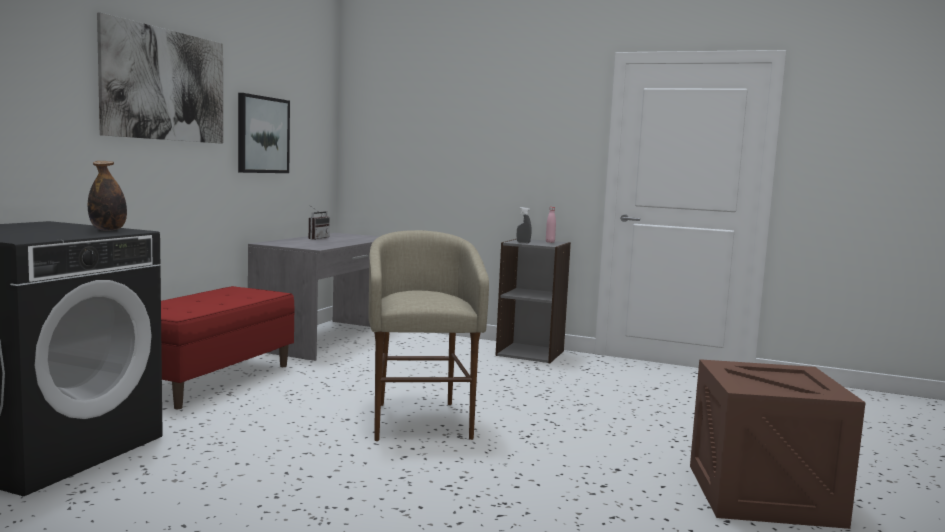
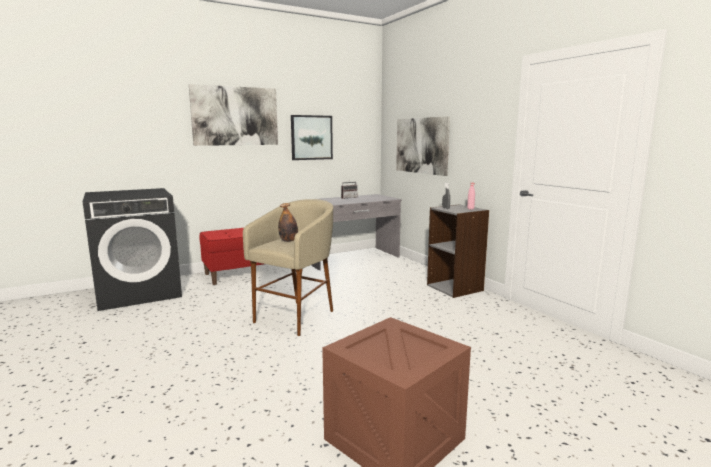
camera: 40 degrees right, 5 degrees up
(108, 230) = (155, 194): bottle -> bottle (288, 241)
(434, 156) = (421, 145): none -> picture

